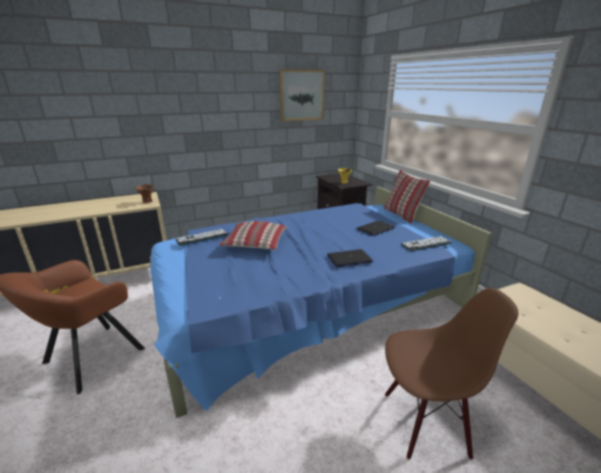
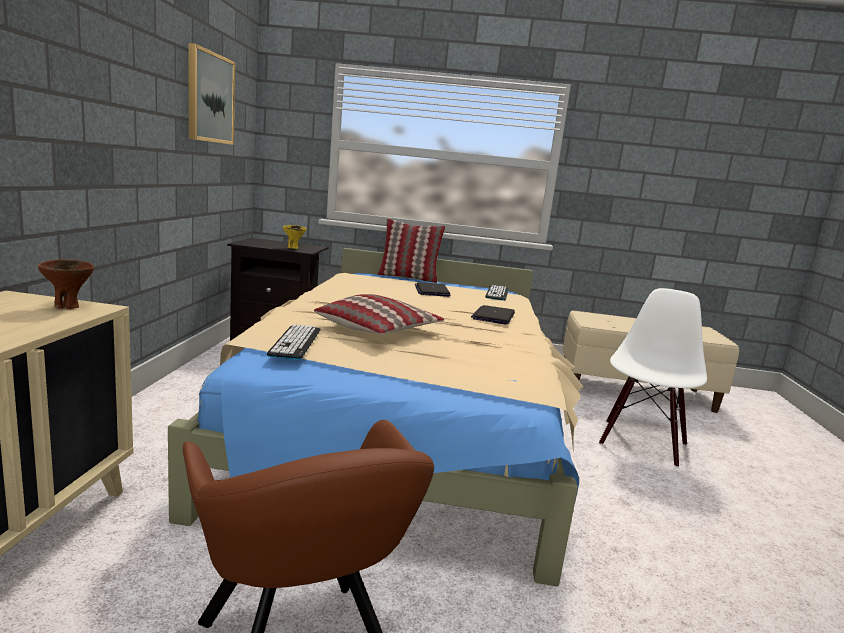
camera: 60 degrees left, 10 degrees down
(306, 303) = (405, 418): blue bed -> beige bed
(425, 422) = (641, 443): brown chair -> white chair

